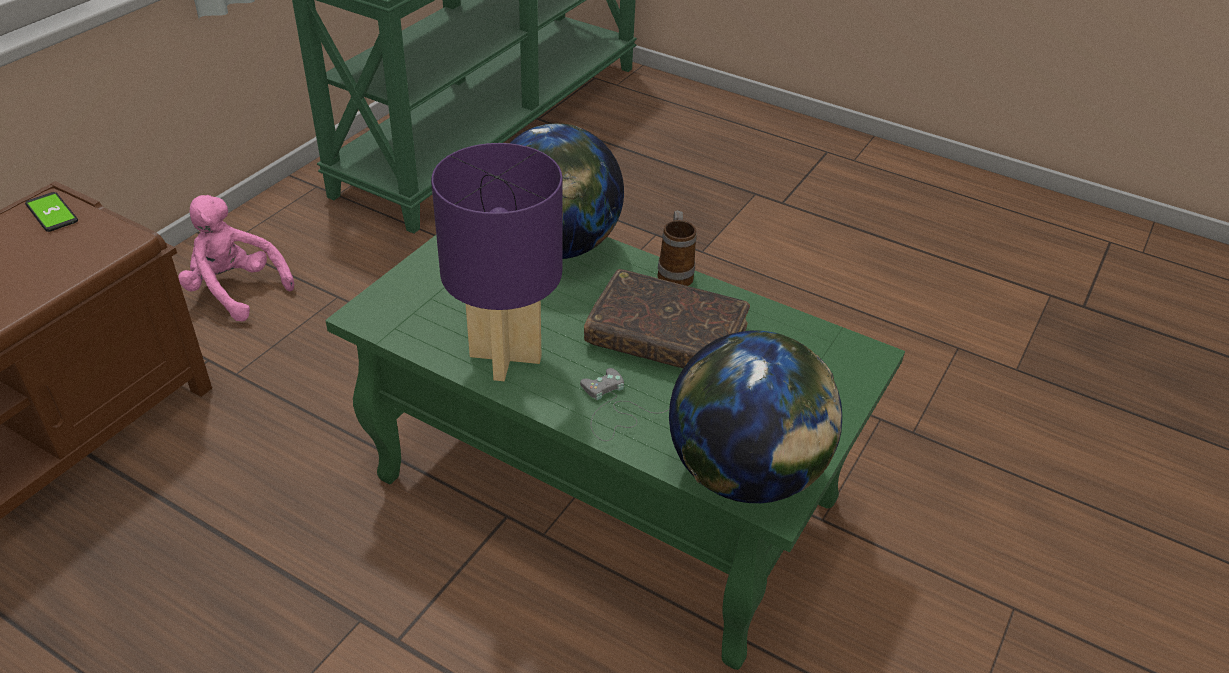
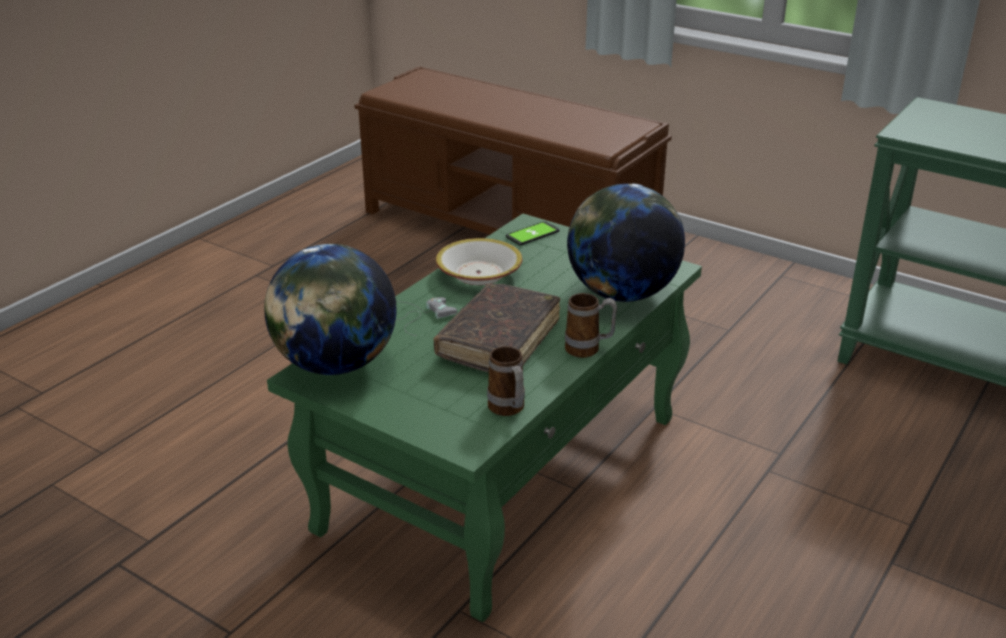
camera: 95 degrees right, 10 degrees down
(51, 213) = (629, 126): phone -> phone (532, 234)
(235, 291) = (722, 285): pink plush toy -> none
(504, 357) = (478, 273): purple table lamp -> bowl
(800, 329) = (508, 410): none -> mug

